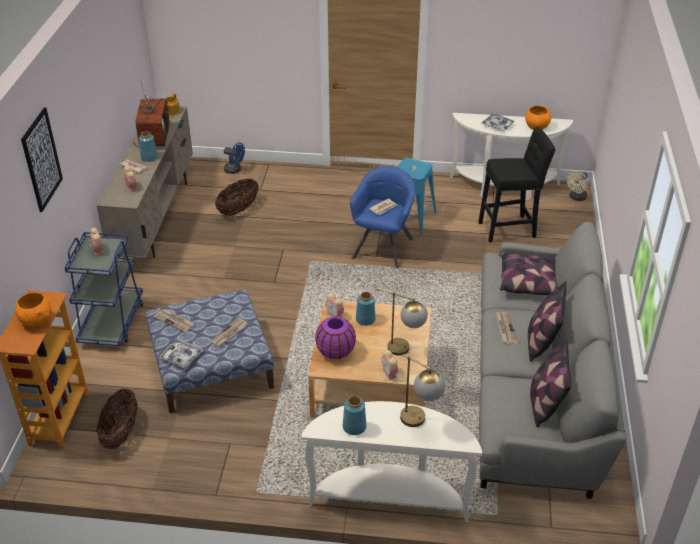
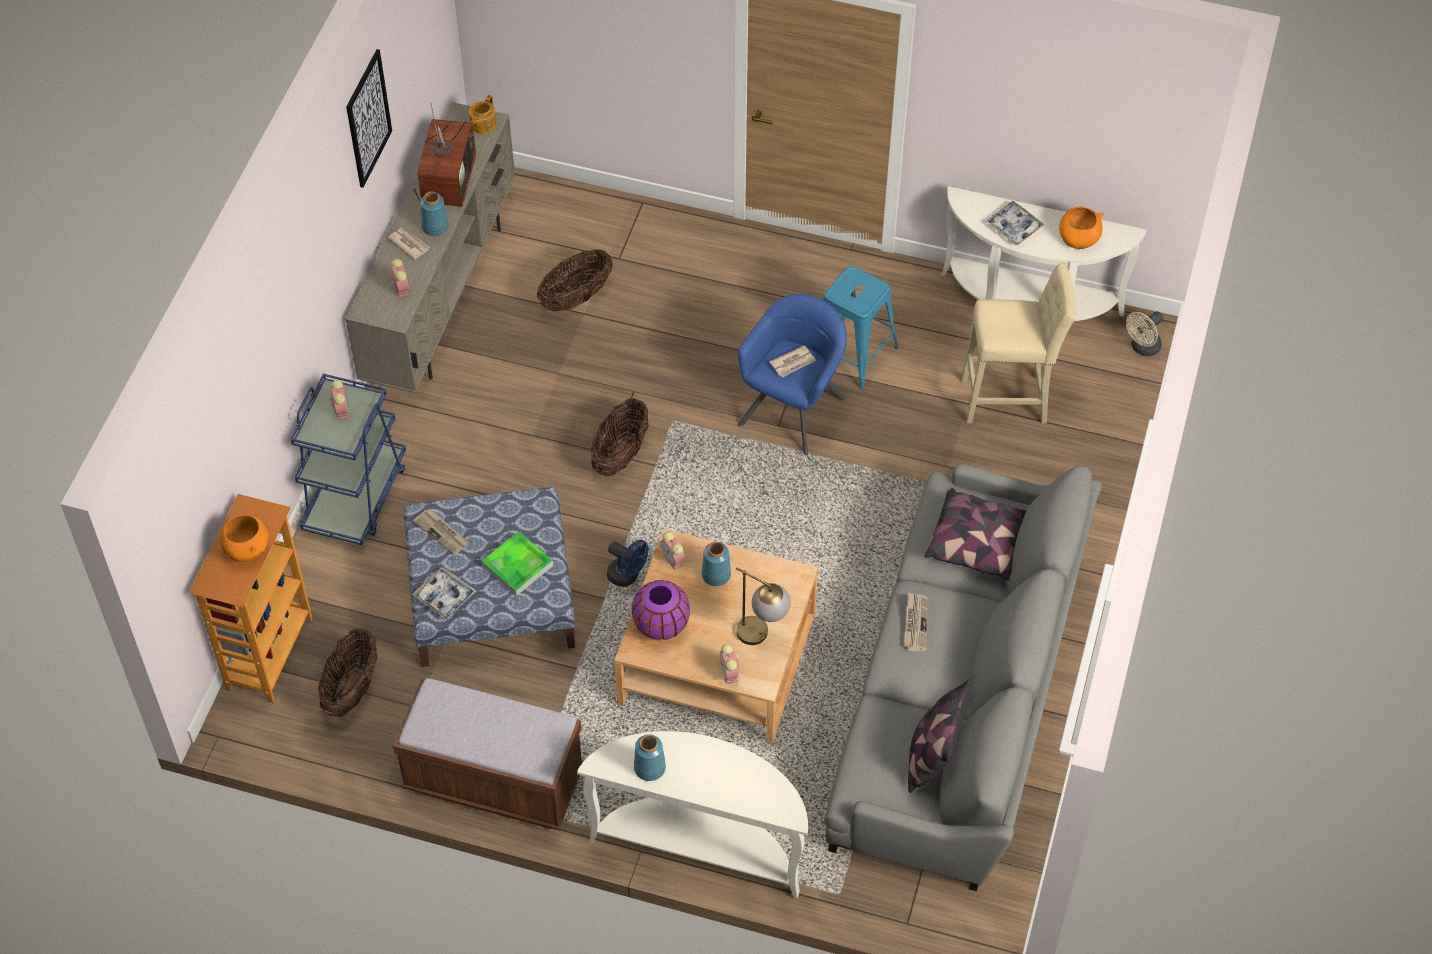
camera: 10 degrees right, 15 degrees up
(41, 160) = (268, 309): picture -> picture (368, 118)
(229, 333) = (517, 566): newspaper -> tray
(232, 477) = (494, 781): none -> brown bench
(235, 170) = (584, 208): blue fan -> blue fan (627, 576)
(282, 281) = (620, 454): none -> basket
(420, 422) = (739, 773): table lamp -> none
(510, 229) = (1009, 400): black stool -> beige stool
(541, 341) = (961, 653): pillow -> none

